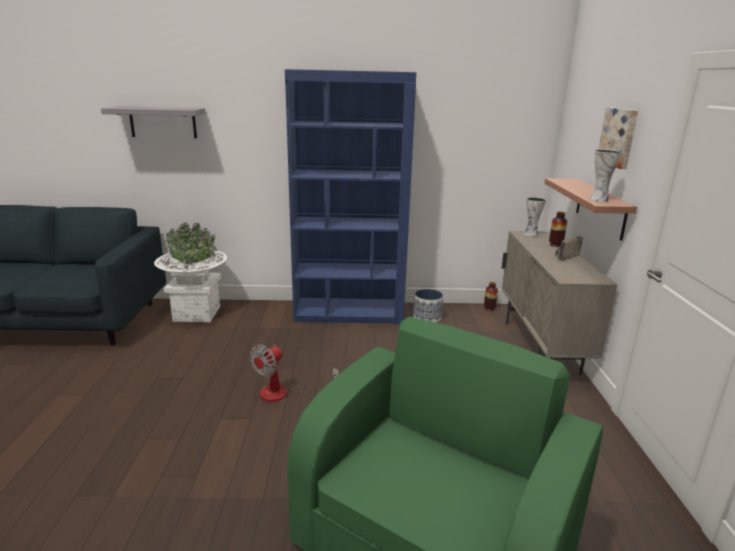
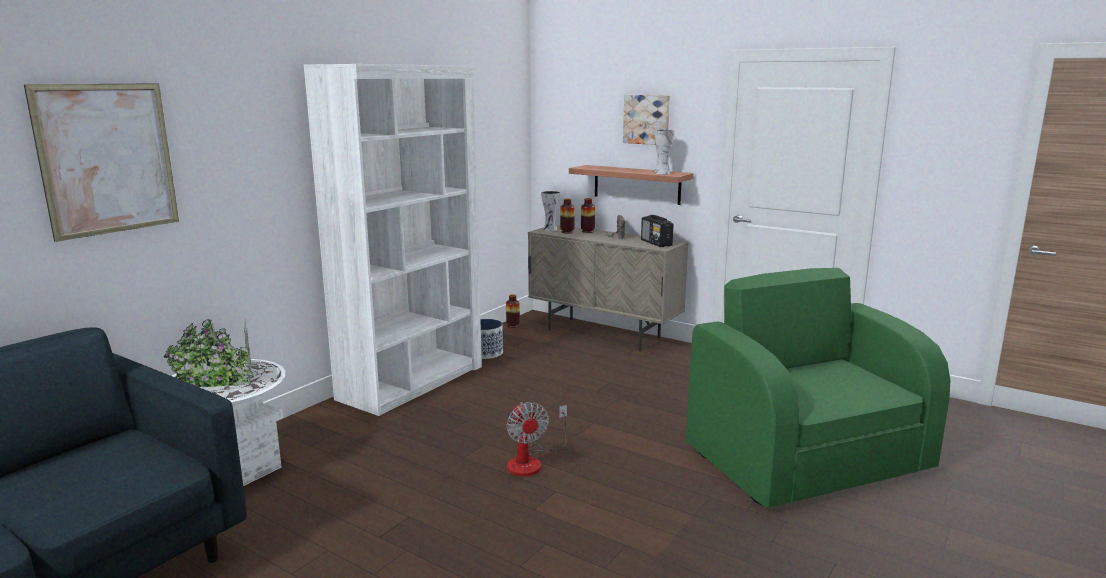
camera: 55 degrees left, 5 degrees down
(163, 122) = (108, 159): grey shelf -> picture
(349, 313) = (412, 382): blue bookcase -> white bookcase
(536, 240) = (567, 232): none -> vase
(577, 274) = (656, 243): none -> radio

